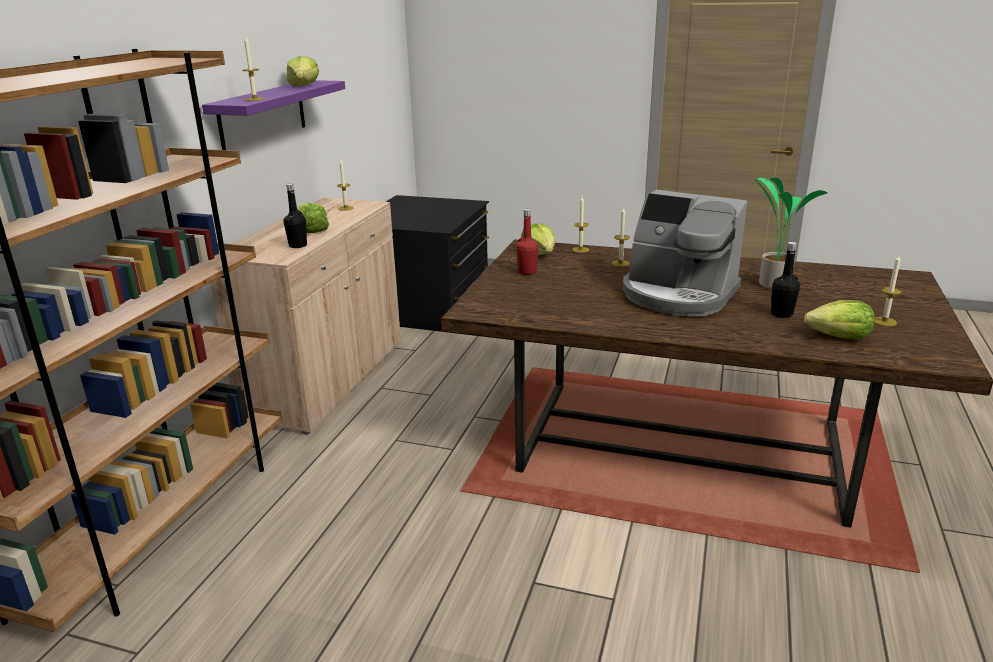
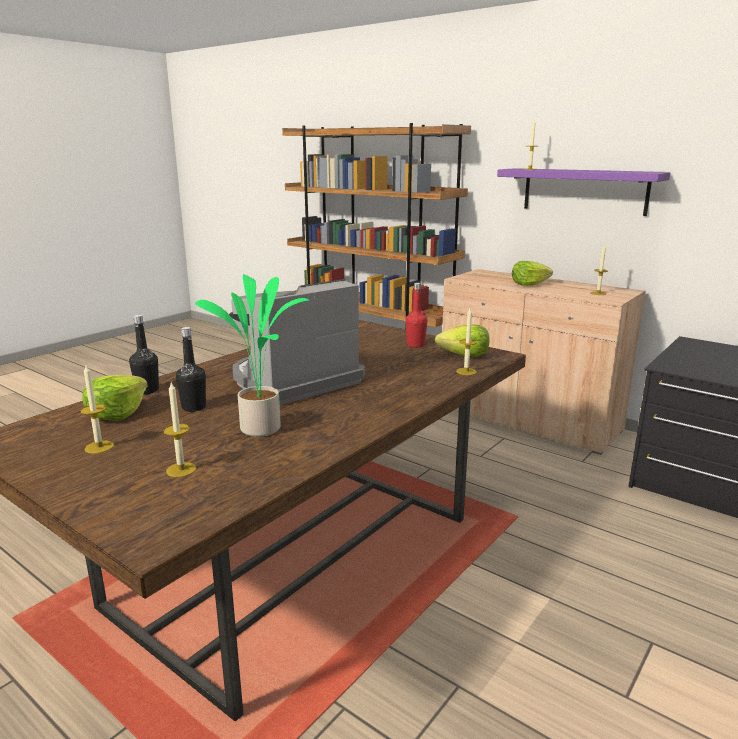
camera: 110 degrees right, 5 degrees down
(298, 245) = (488, 281): black bottle -> black bottle (147, 390)
(304, 85) = (616, 171): lettuce -> none
(620, 263) = (405, 378): candle -> candle (181, 470)

